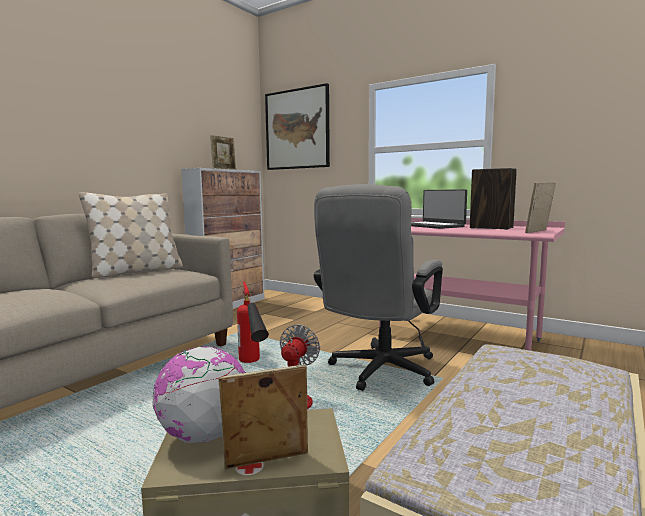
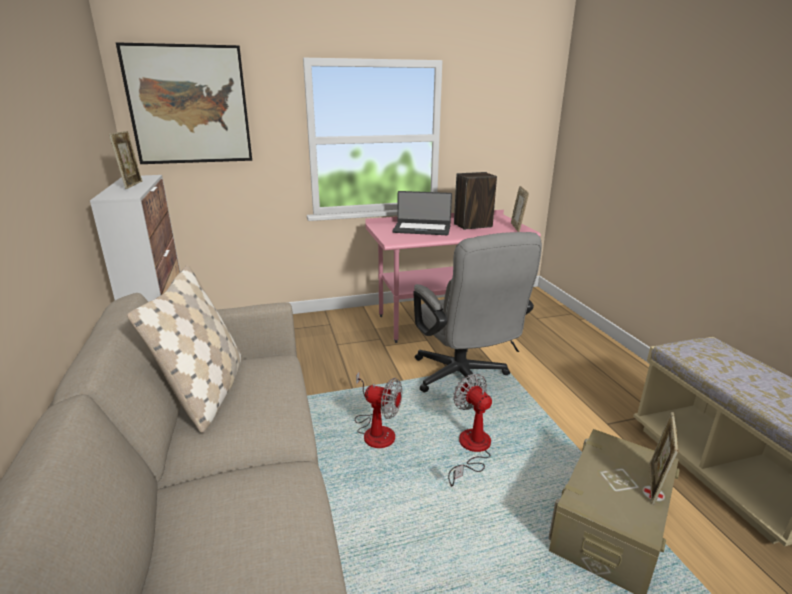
camera: 50 degrees left, 15 degrees up
(203, 436) = (601, 499): globe -> none
(253, 366) = (376, 430): fire extinguisher -> fan

